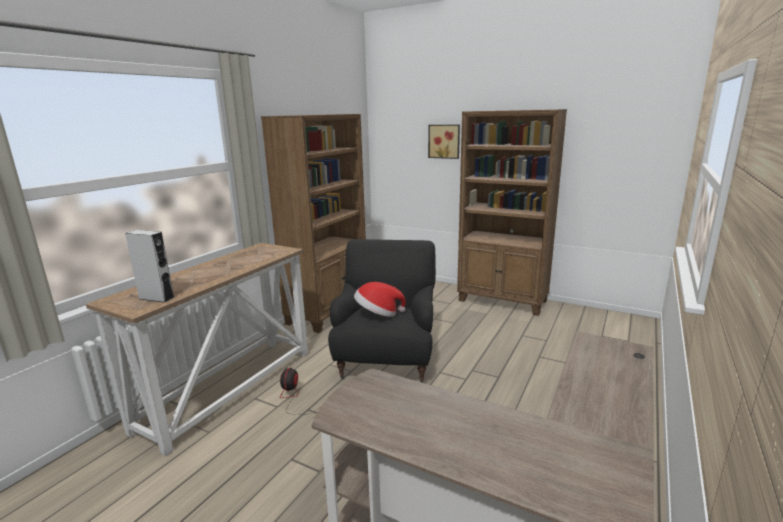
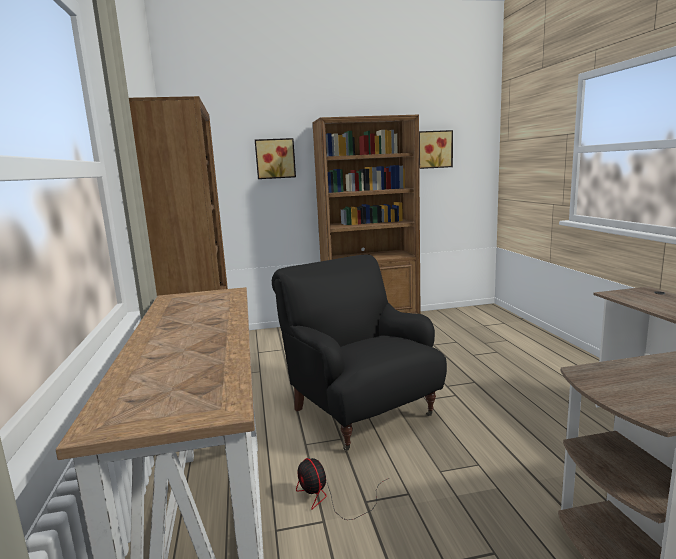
camera: 40 degrees left, 5 degrees down
(156, 298) = (202, 385): grey speaker -> none
(378, 314) = (375, 346): hat -> none
(602, 141) = (434, 149): none -> picture

